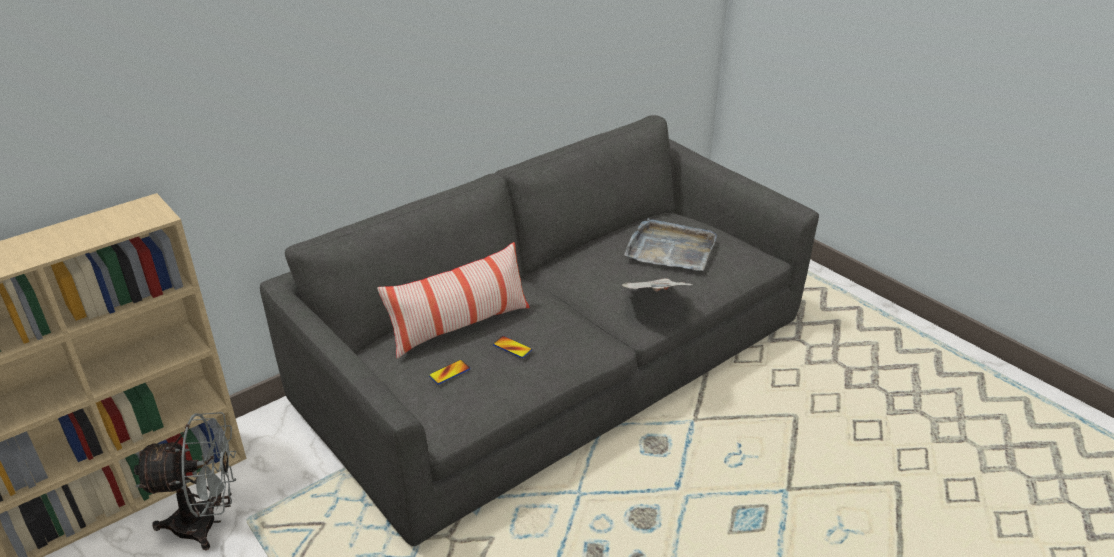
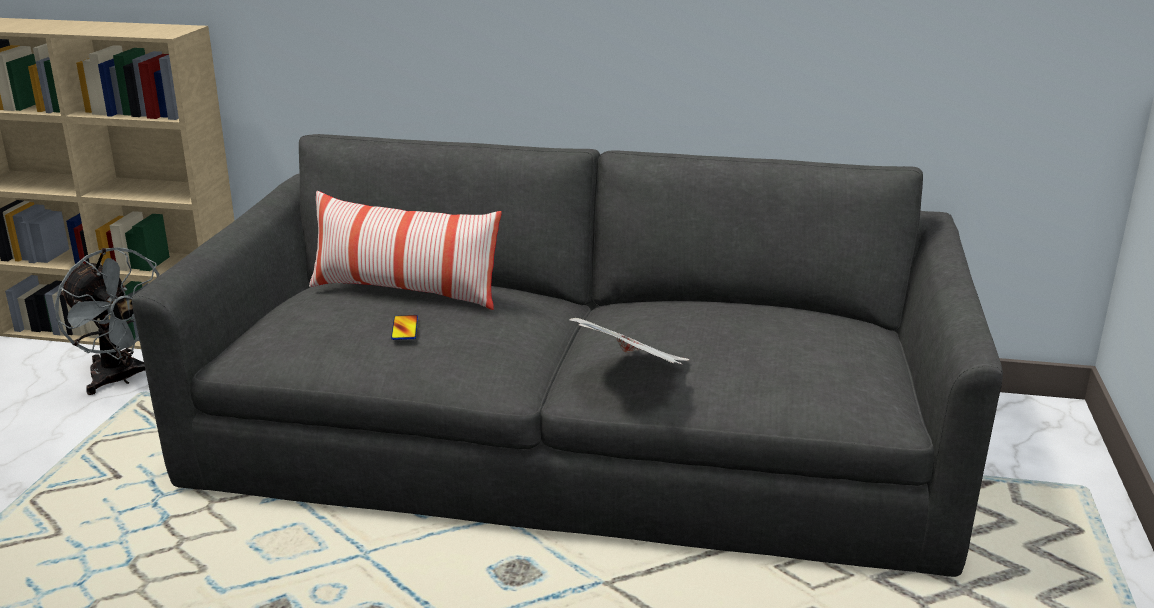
camera: 50 degrees right, 10 degrees down
(449, 372) = (317, 316): phone -> none
(670, 249) = (759, 339): grey tray -> none

